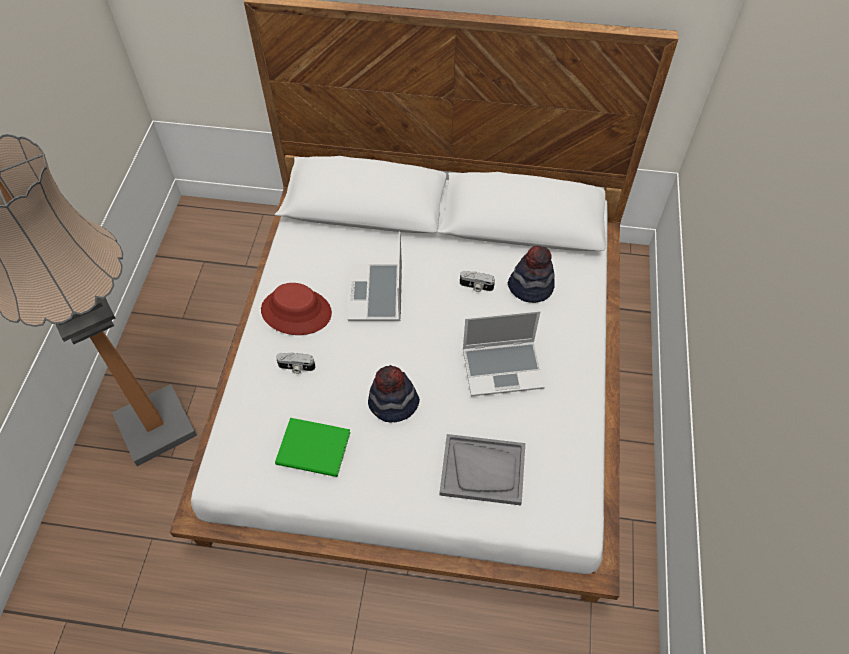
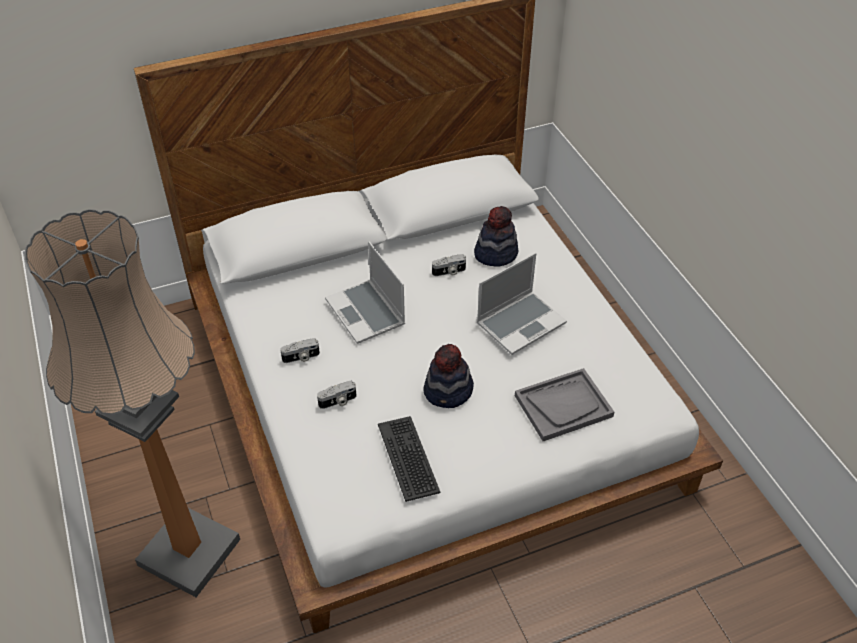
camera: 30 degrees left, 10 degrees down
(296, 311) = (301, 357): red hat -> camera
(315, 450) = (409, 458): green book -> keyboard

